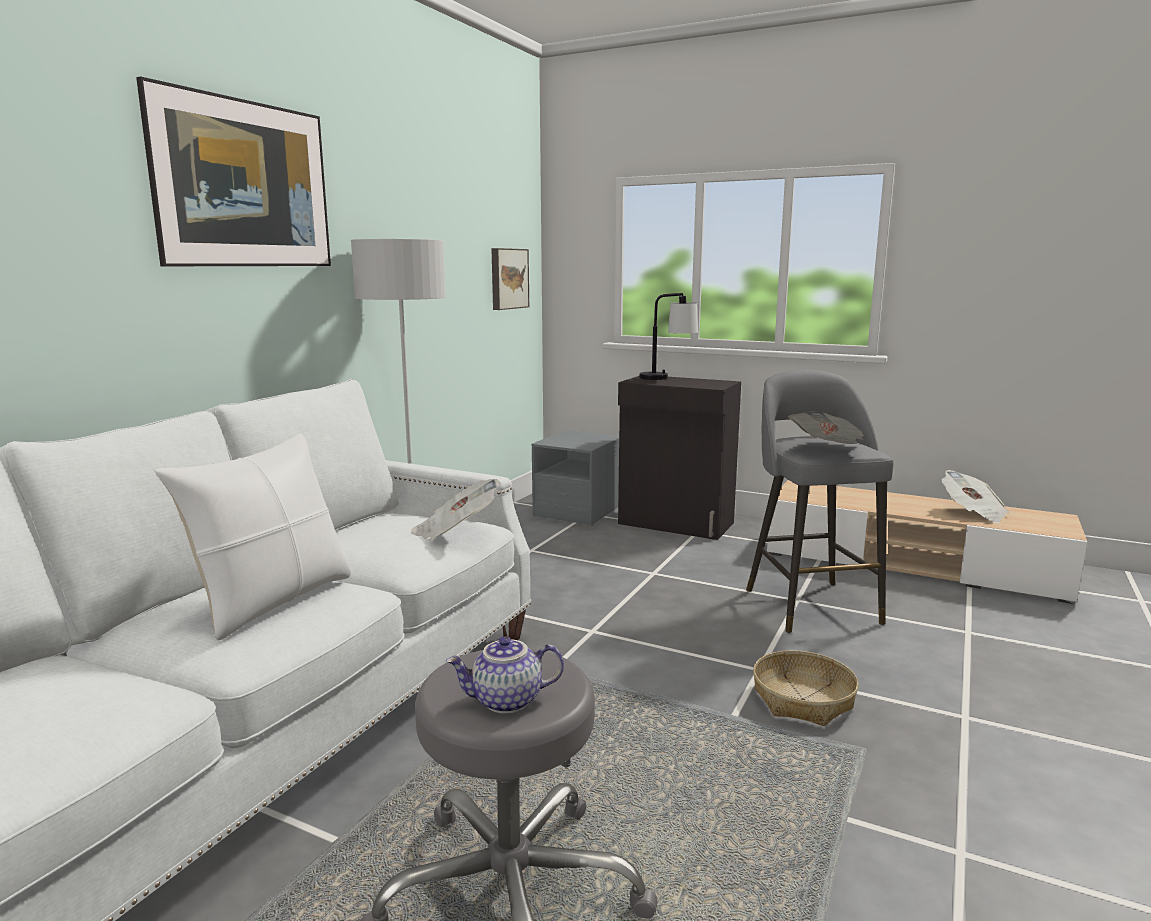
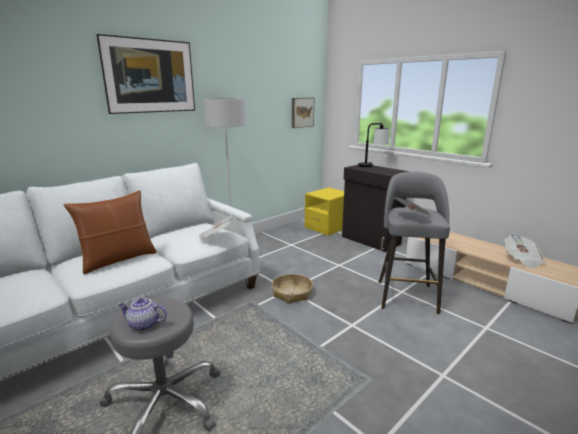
camera: 20 degrees right, 5 degrees up
(272, 601) = (118, 259): white pillow -> brown pillow
(578, 511) = (327, 227): grey nightstand -> yellow nightstand
(803, 700) = (361, 345): basket -> basket (292, 293)

